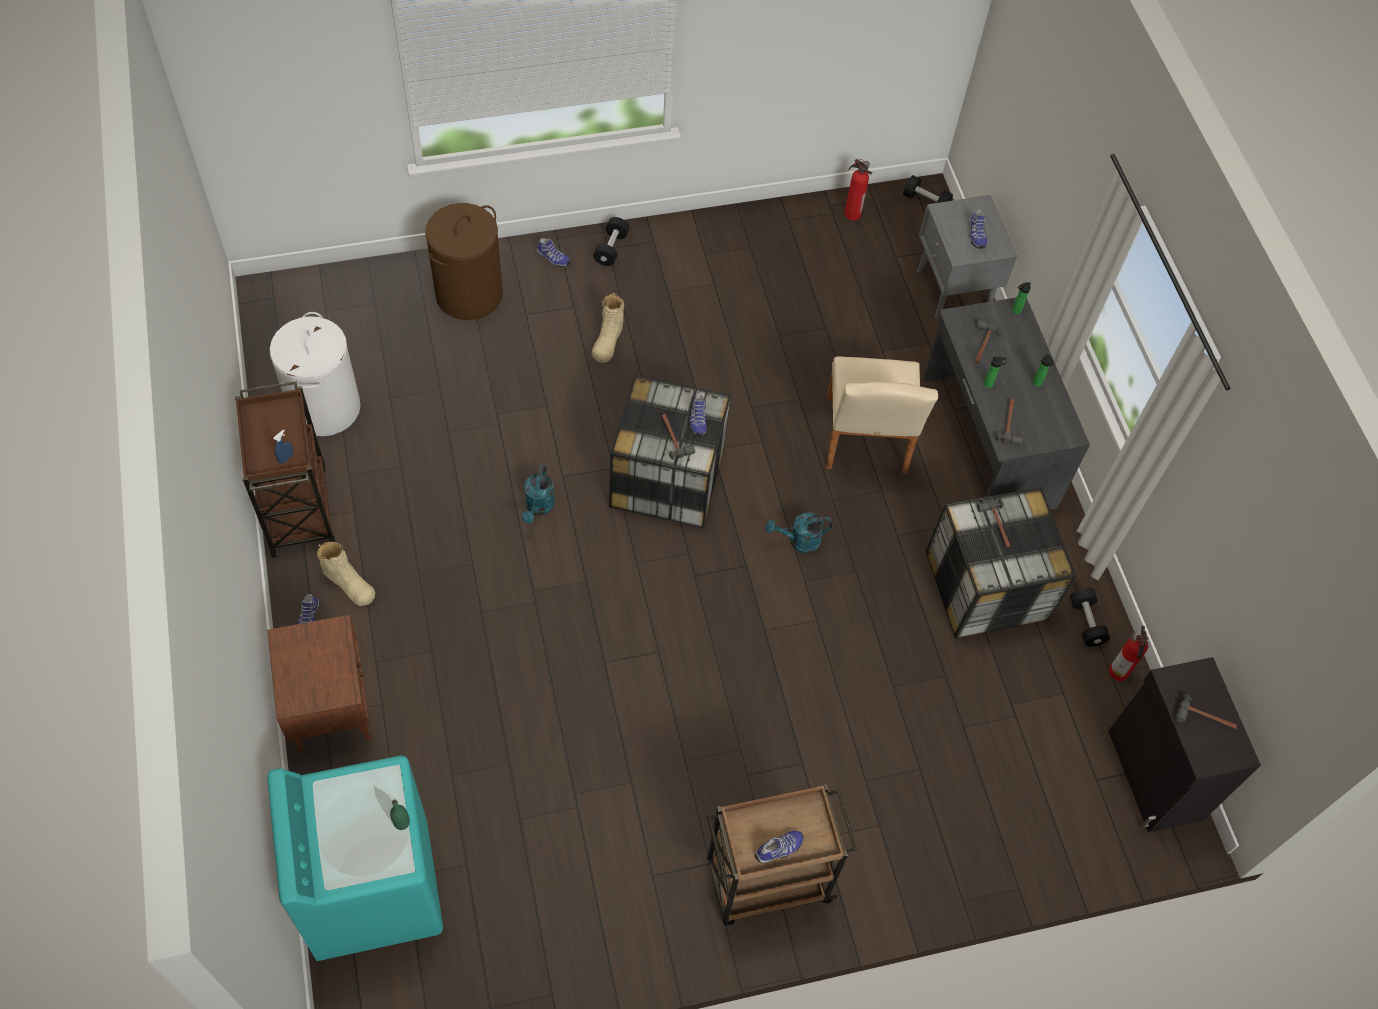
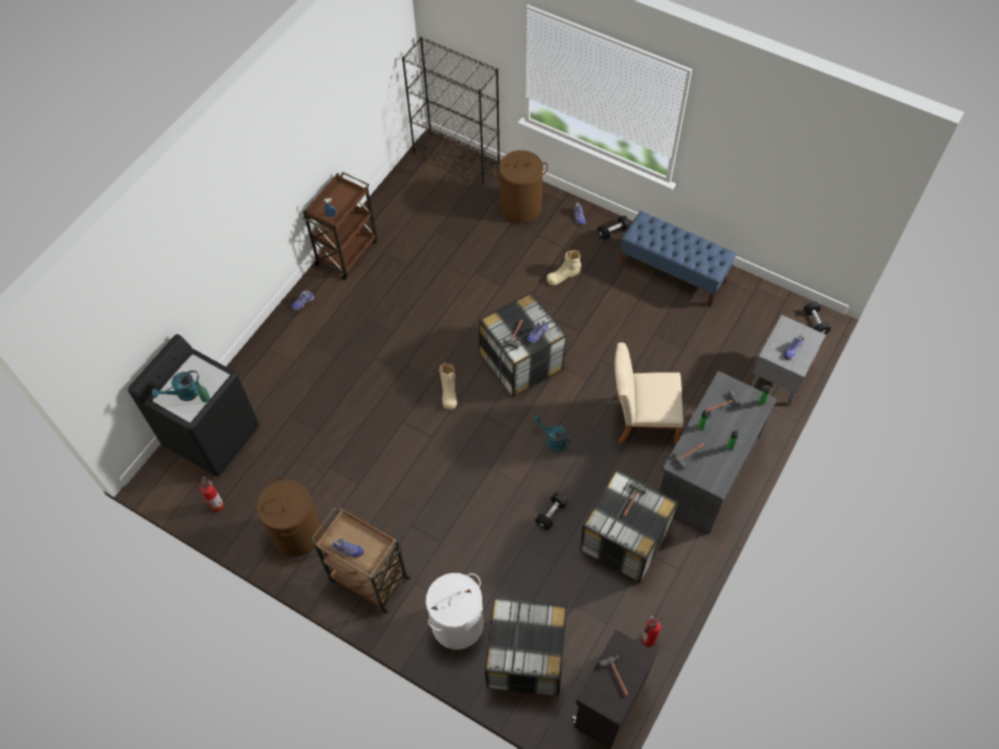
camera: 50 degrees right, 0 degrees up
(319, 286) = (457, 158): none -> black bookcase
(325, 408) = (403, 215): white laundry basket -> white laundry basket (457, 624)
(331, 709) = (272, 348): brown nightstand -> none
(349, 583) = (334, 300): beige boot -> beige boot (449, 392)
(373, 888) = (212, 435): turquoise washing machine -> black washing machine
(538, 507) = (448, 329): turquoise watering can -> turquoise watering can (184, 394)
(622, 908) = (297, 533): none -> brown laundry basket
(727, 250) = (673, 273): none -> blue bench
(851, 213) = (763, 300): fire extinguisher -> fire extinguisher (217, 504)
(866, 441) = (641, 419): beige chair -> beige chair turned 45 degrees clockwise
(1025, 806) = (525, 657): none -> storage box
(1086, 622) = (659, 601): black dumbbell -> black dumbbell (551, 514)

